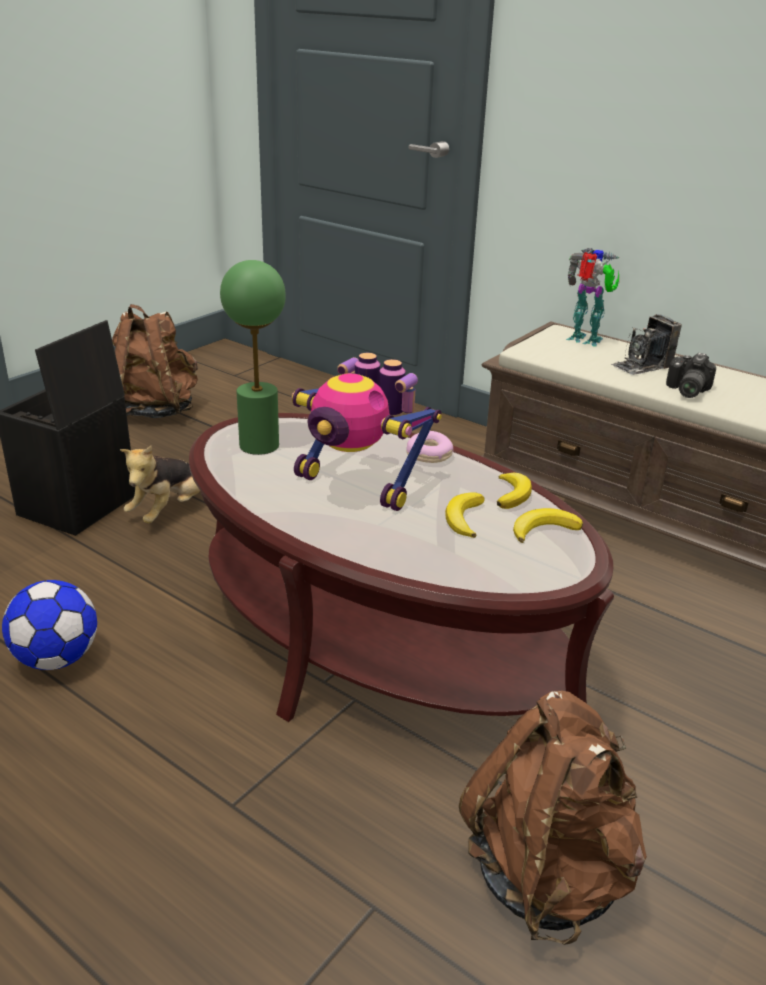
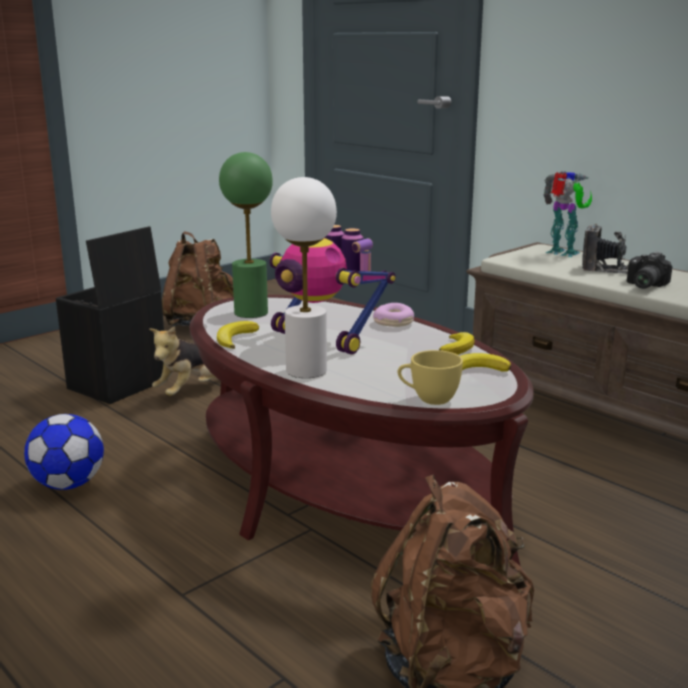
camera: 10 degrees right, 10 degrees down
(355, 541) = (306, 371): none -> white table lamp
(464, 518) = (407, 361): banana -> banana (235, 338)
(506, 579) = (428, 398): none -> yellow cup
(642, 366) = (609, 269): camera -> camera turned 135 degrees counterclockwise

